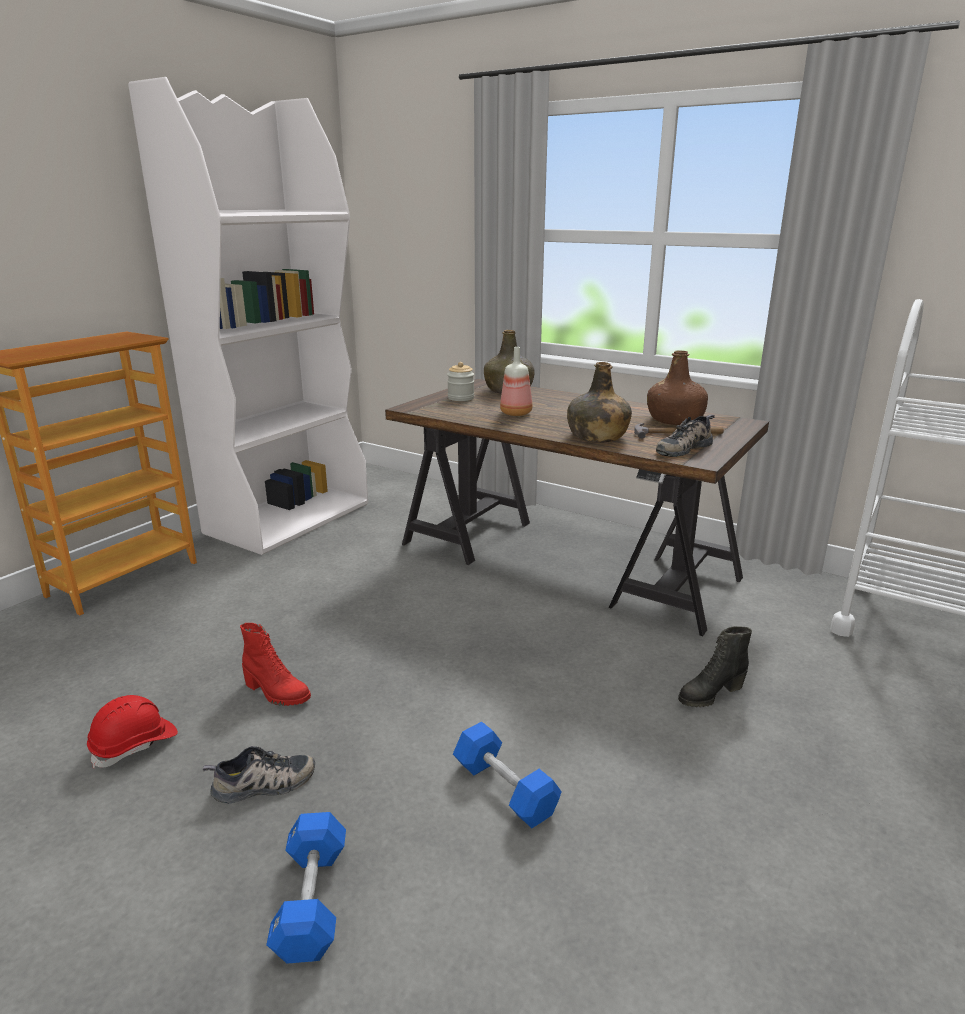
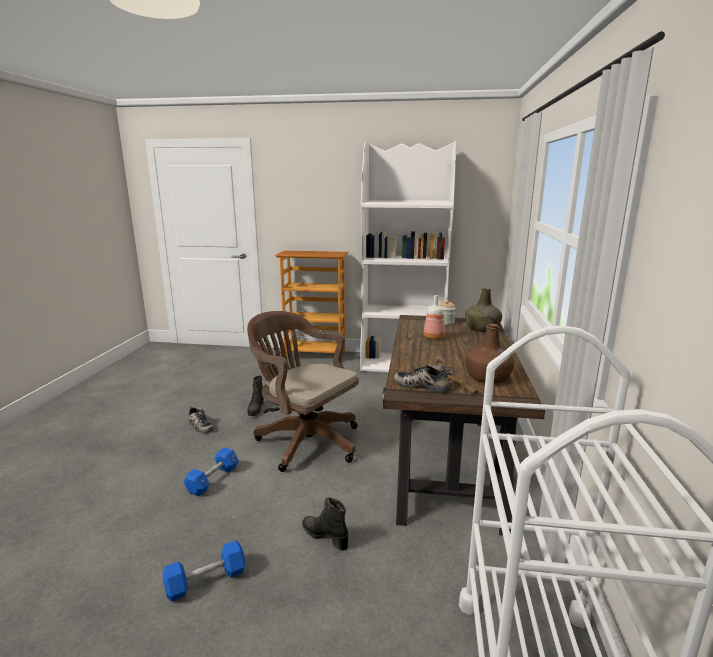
camera: 65 degrees right, 5 degrees down
(135, 745) = (214, 396): red hard hat -> none
(276, 693) = (256, 409): red boot -> black boot
(311, 901) = (144, 453): blue dumbbell -> blue dumbbell (206, 580)
(449, 660) = (304, 440): none -> brown office chair
(597, 436) = (414, 361): green bottle -> none

